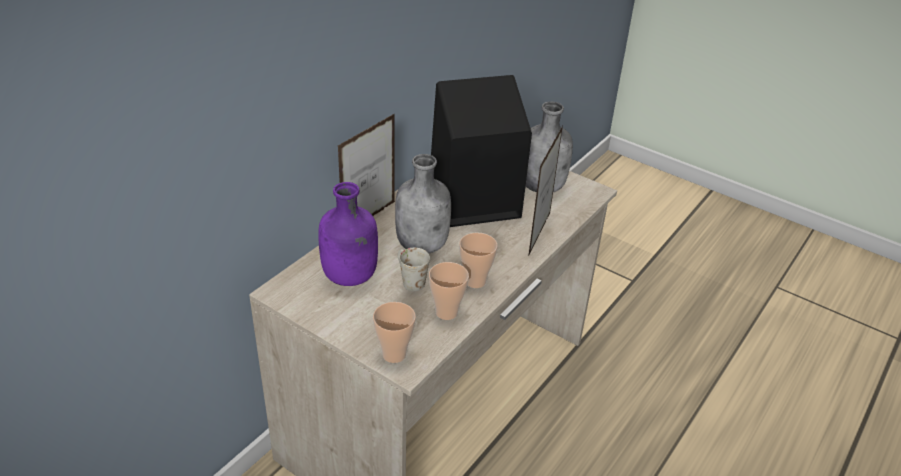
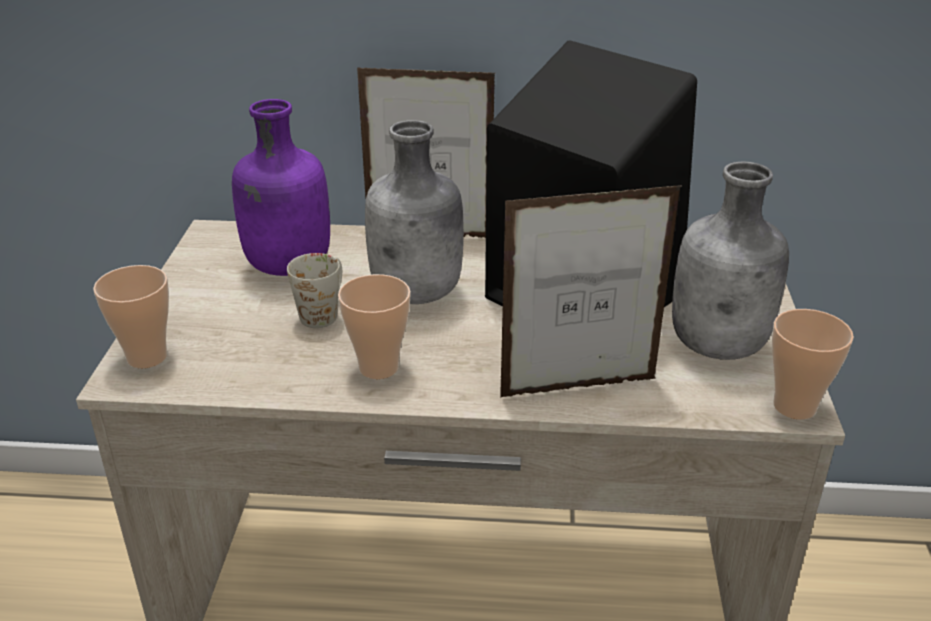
camera: 60 degrees right, 5 degrees down
(446, 312) = (277, 368): cup -> cup (794, 406)

